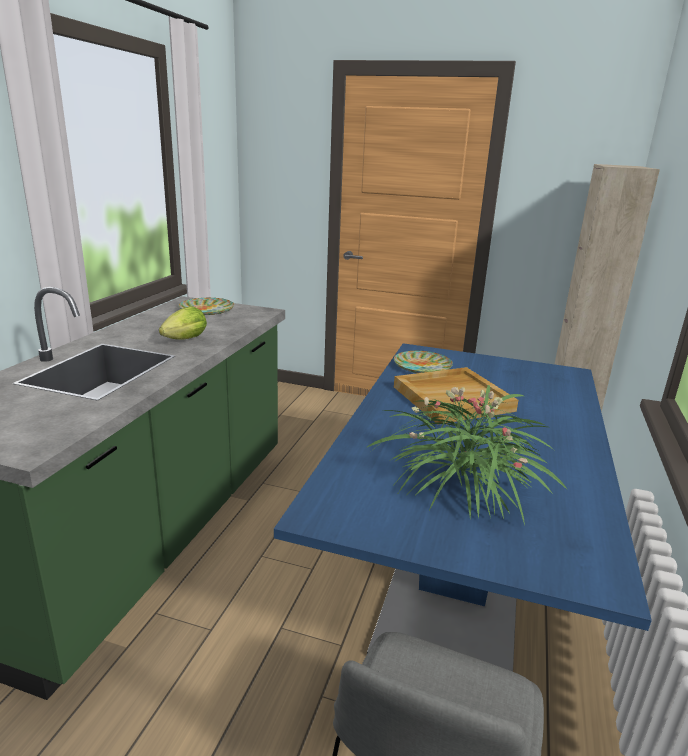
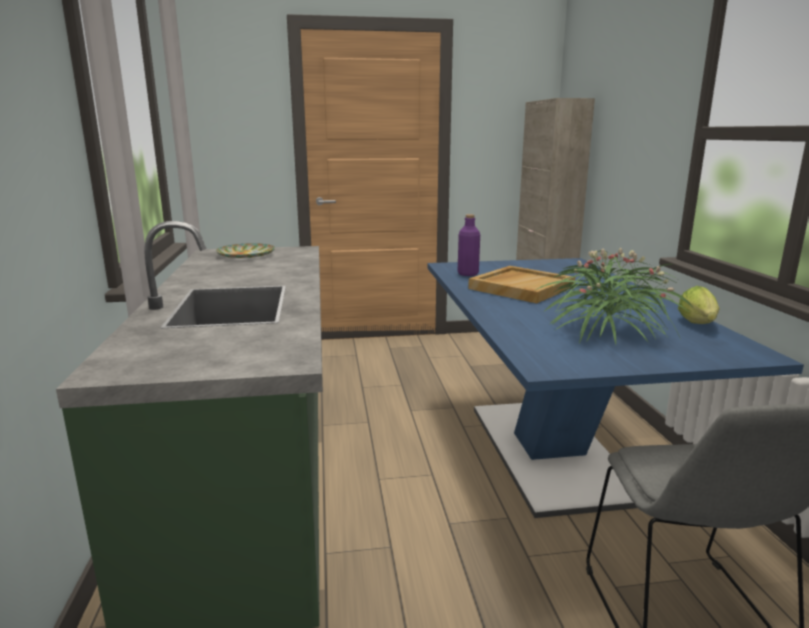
camera: 25 degrees left, 5 degrees down
(183, 340) = (270, 275): lettuce -> lettuce (698, 324)
(422, 366) = (468, 274): plate -> purple bottle

